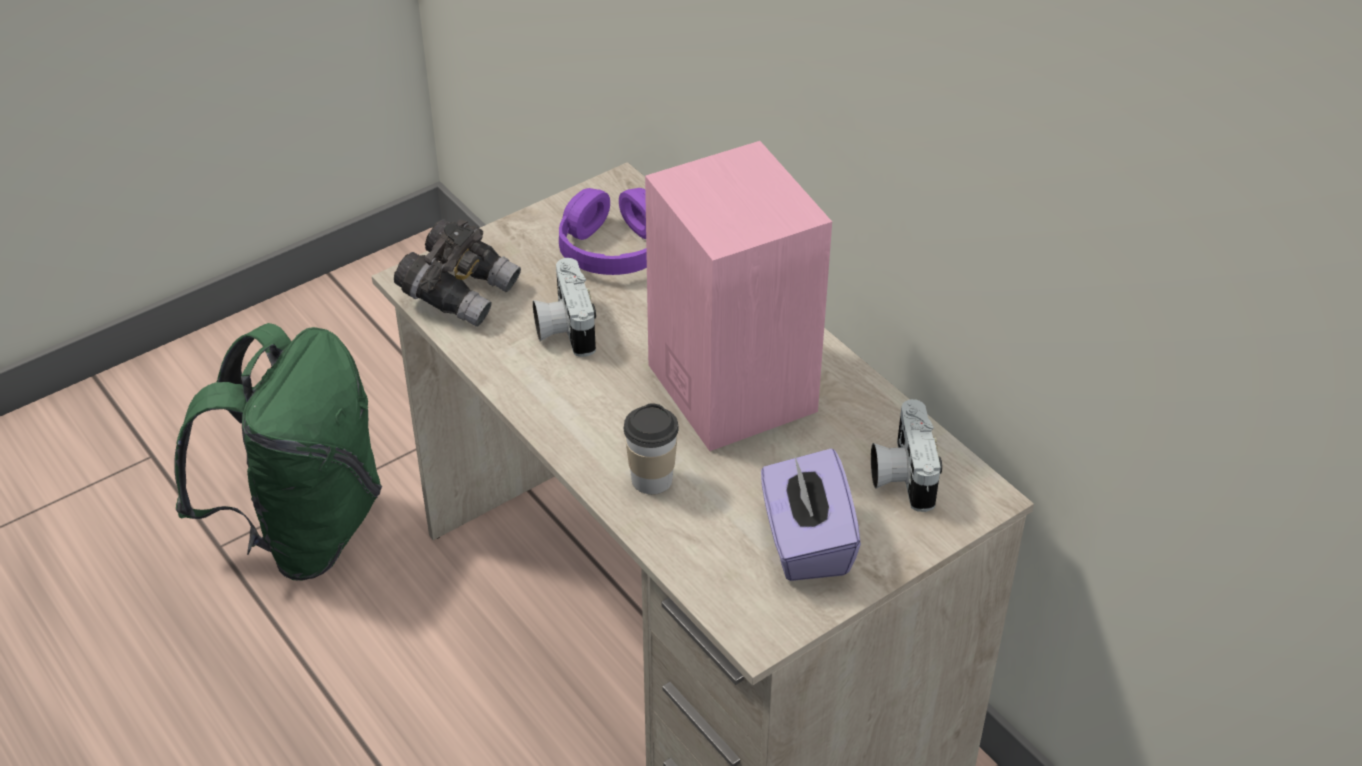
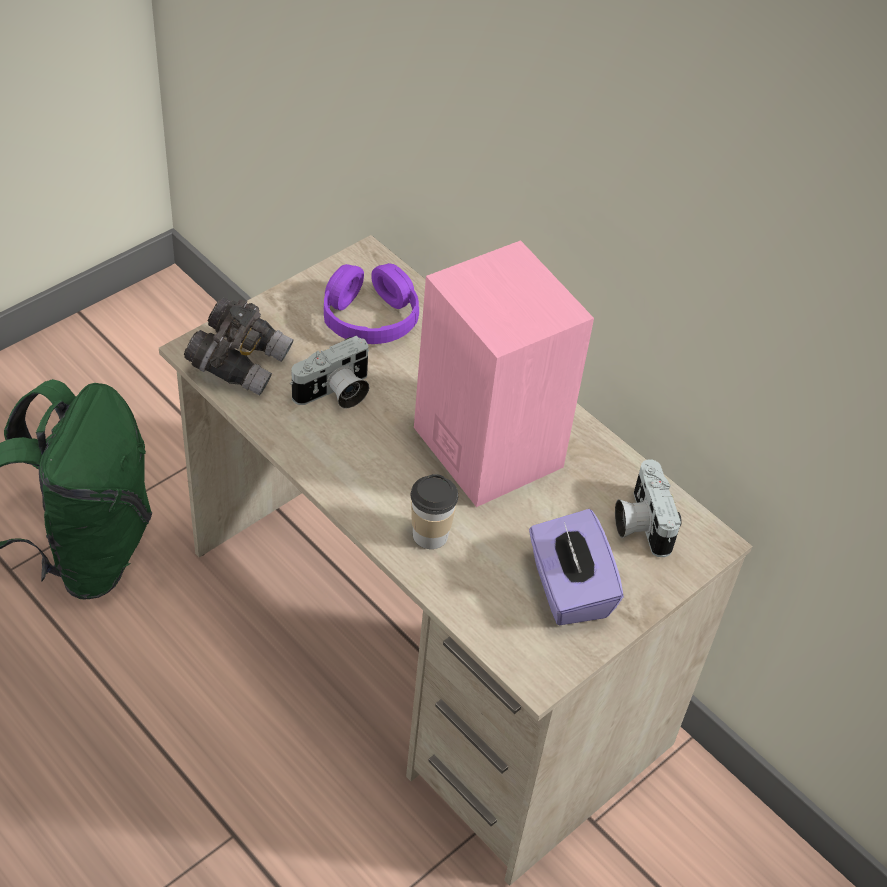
camera: 10 degrees left, 5 degrees up
(563, 327) = (335, 393): camera -> camera turned 105 degrees counterclockwise

